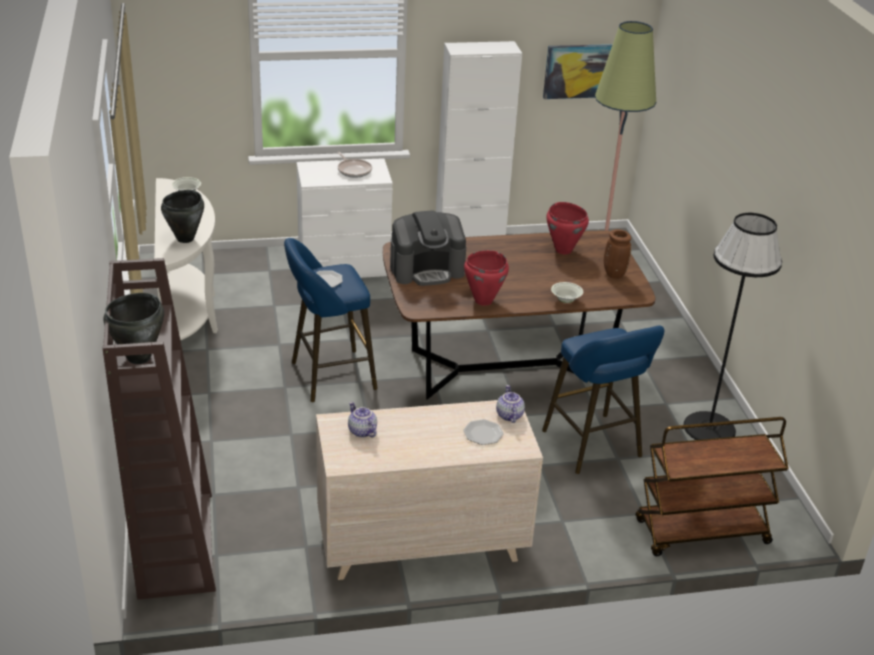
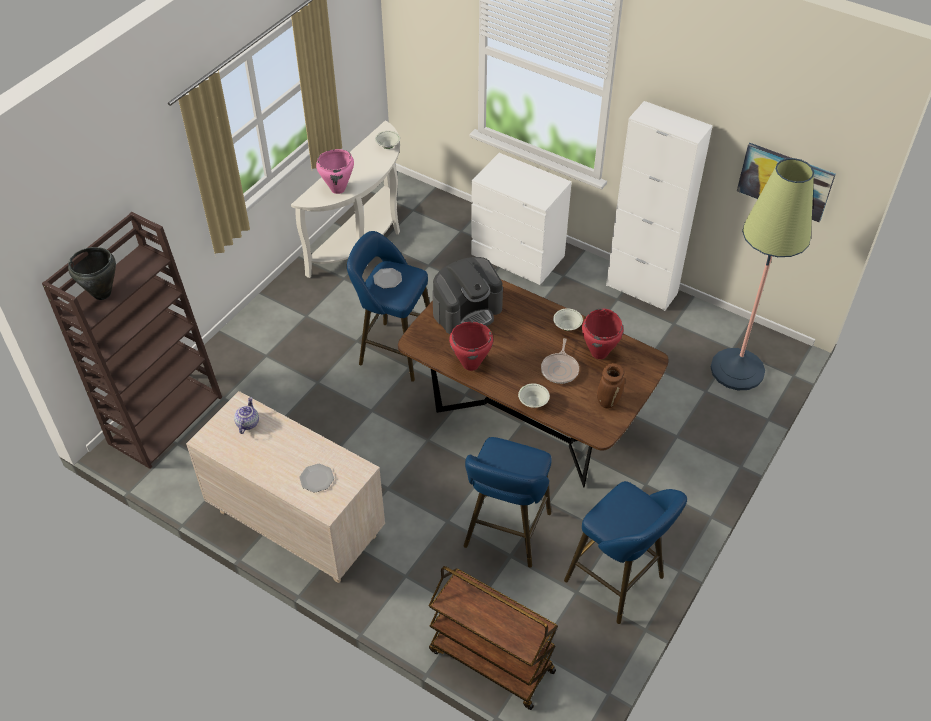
camera: 45 degrees right, 15 degrees up
(186, 238) = (338, 189): black cooking pot -> pink cooking pot
(353, 170) = (531, 182): frying pan -> frying pan (560, 369)
(427, 270) = (467, 310): coffee machine -> coffee machine turned 60 degrees counterclockwise
(508, 415) = (352, 476): teapot -> none
(517, 245) = (567, 326): none -> white bowl
(709, 428) = (618, 582): black floor lamp -> blue stool

